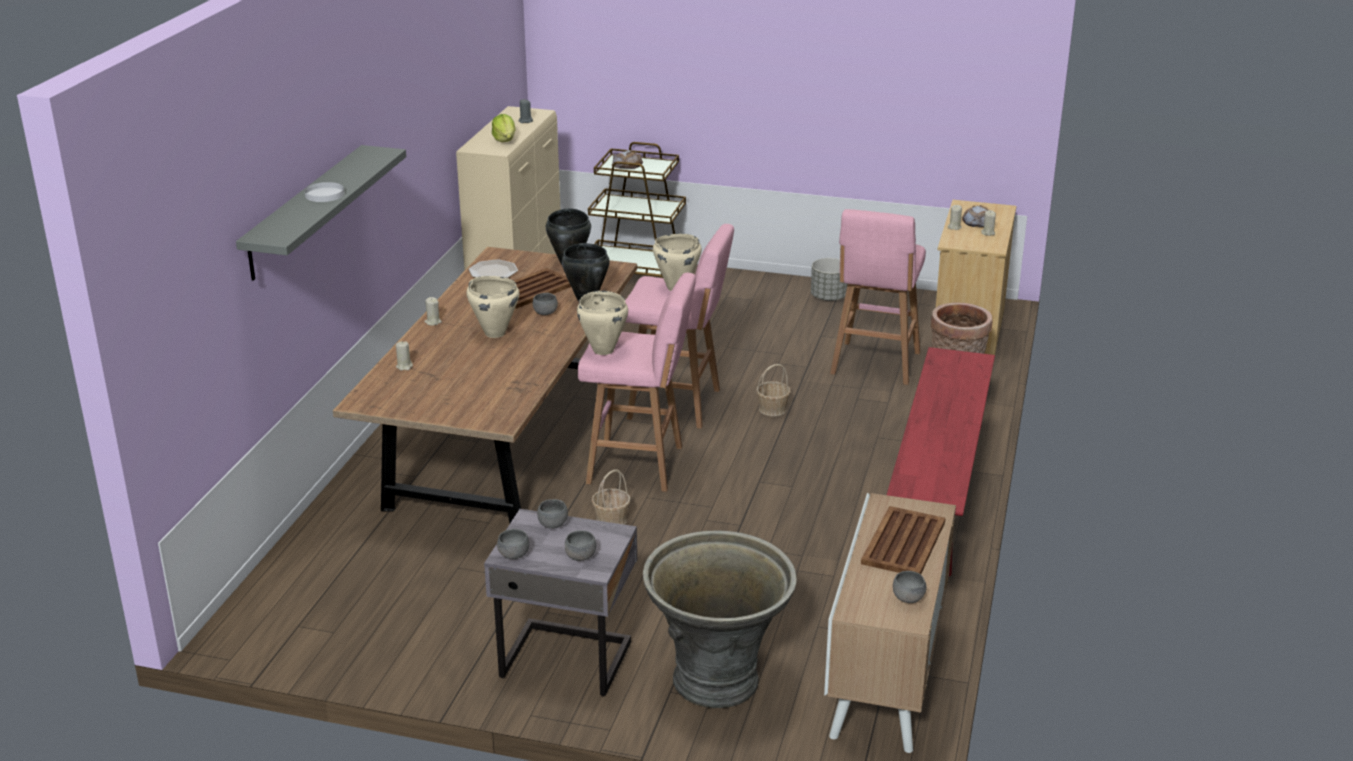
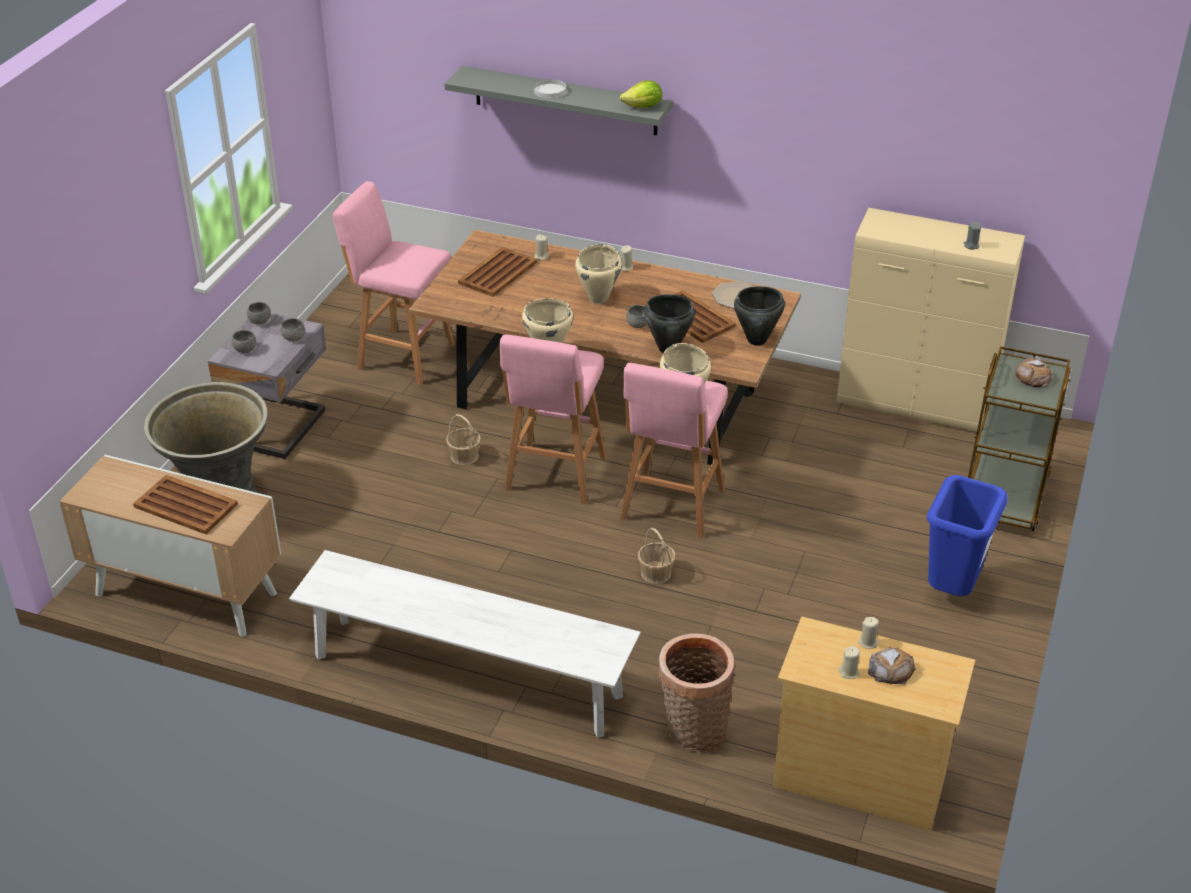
camera: 95 degrees right, 10 degrees up
(439, 389) = (497, 273): none -> brown tray
(505, 140) = (905, 233): lettuce -> lettuce (643, 107)
(761, 295) = (951, 592): none -> blue trash can
(829, 297) = (951, 653): grey planter -> none
(874, 365) = (759, 669): pink stool -> pink stool (403, 355)
(908, 598) = (108, 497): grey bowl -> none
(938, 491) = (466, 676): red bench -> white bench

